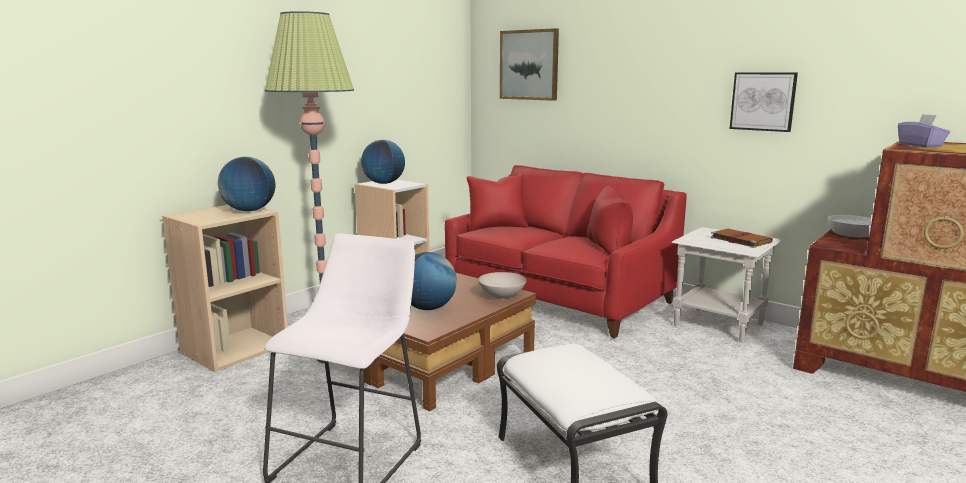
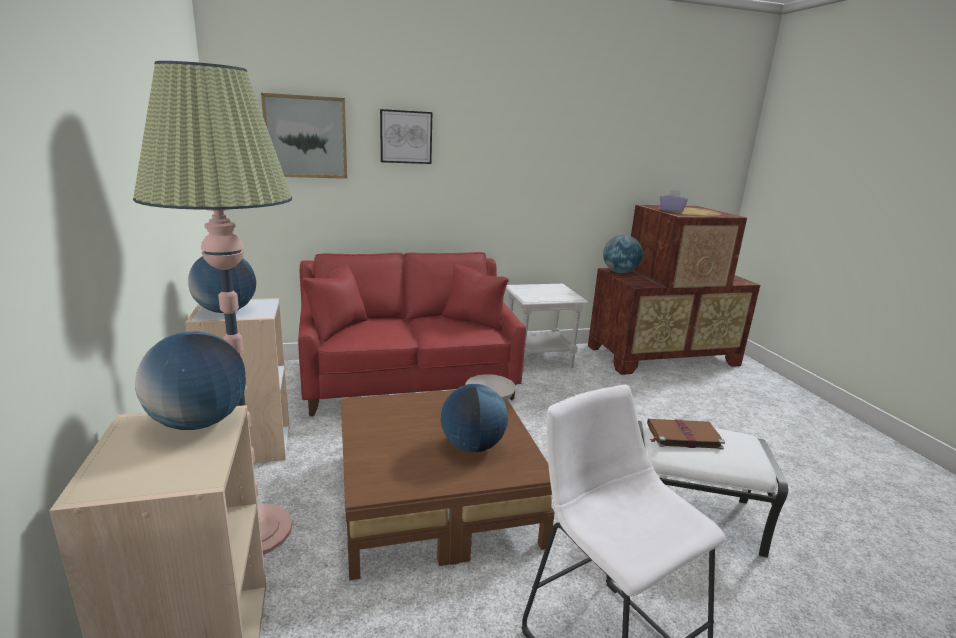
camera: 55 degrees left, 5 degrees up
(739, 240) = (552, 290): brown book -> brown book (682, 436)
(763, 101) = (547, 178): picture -> picture (406, 137)
(851, 233) = (620, 272): white bowl -> globe

